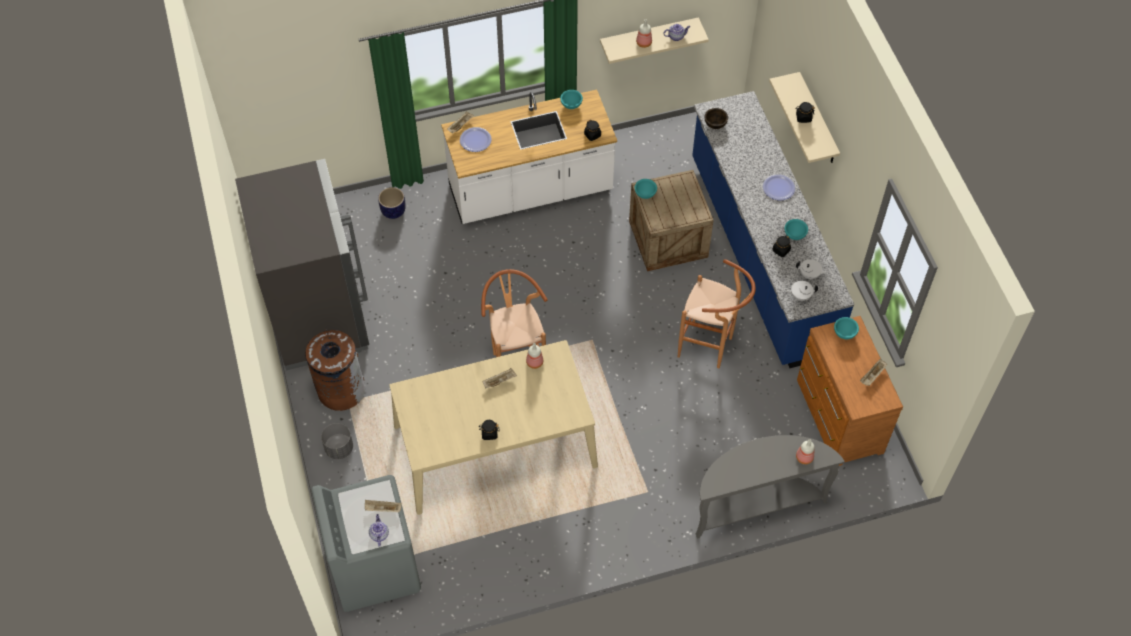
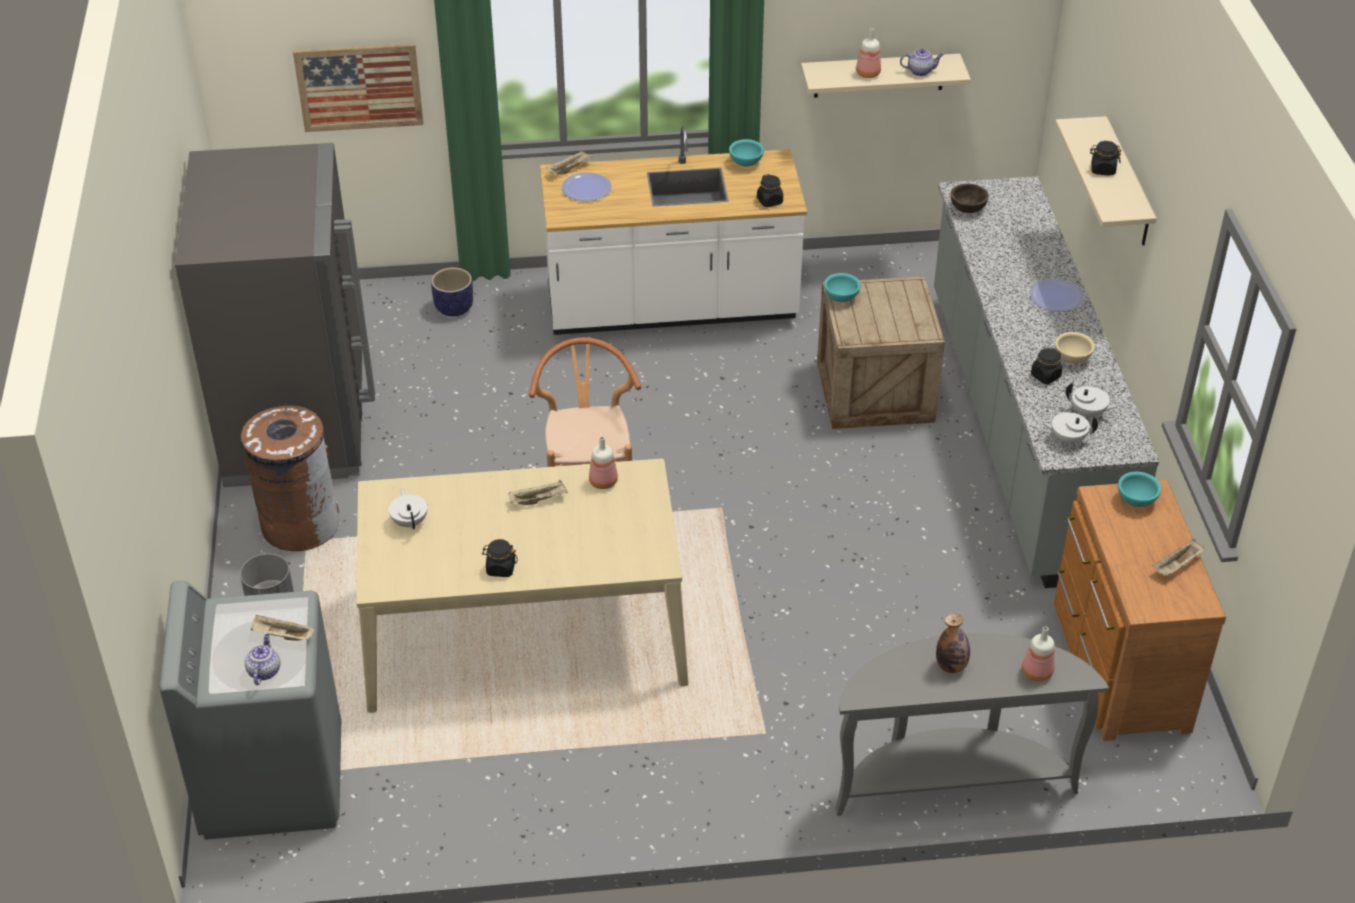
camera: 10 degrees right, 15 degrees down
(322, 98) = (359, 87): none -> picture
(428, 408) = (410, 521): none -> white teapot
(710, 348) = (915, 543): brown stool -> none
(757, 461) = (951, 666): none -> bottle
(759, 255) = (1020, 430): blue counter -> grey counter
(795, 235) = (1072, 359): turquoise bowl -> beige bowl

